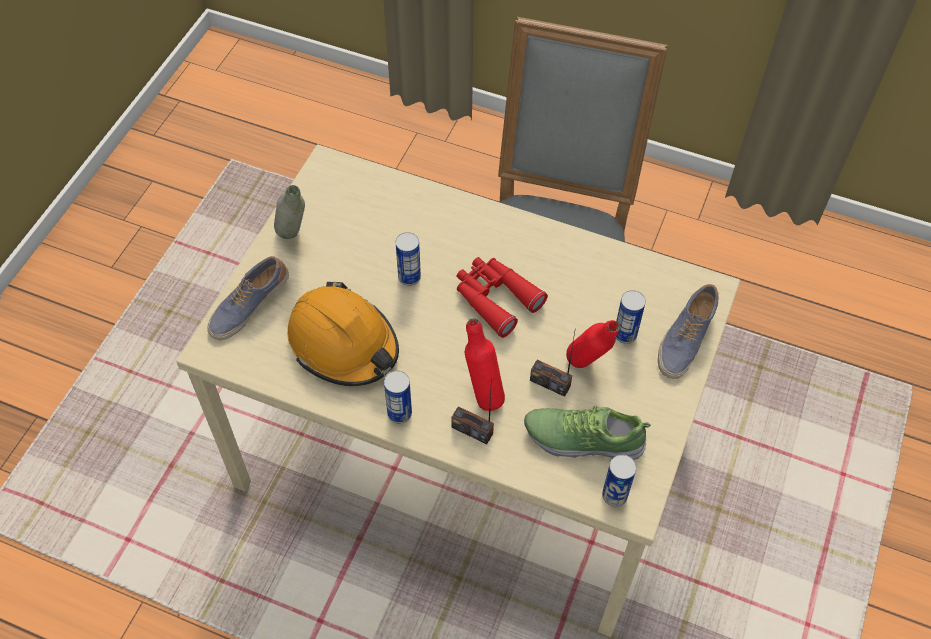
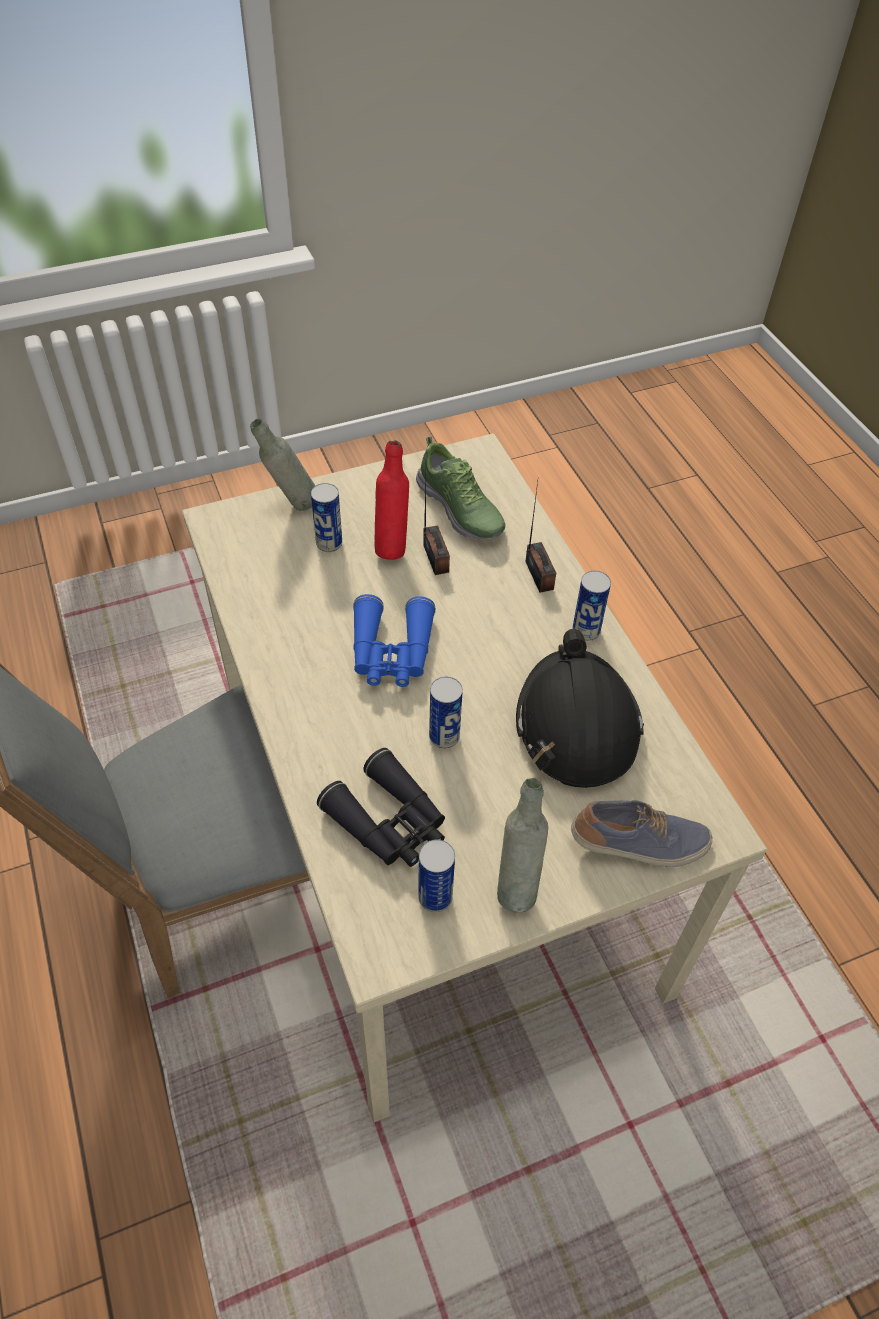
camera: 135 degrees left, 5 degrees down
(344, 344) = (576, 725): orange hard hat -> black hard hat
(387, 216) = (389, 822): none -> black binoculars
(483, 393) = (498, 592): red bottle -> none
(495, 298) = (391, 652): red binoculars -> blue binoculars
(614, 495) = (486, 467): can -> can (435, 897)
(685, 339) = (291, 507): shoe -> grey bottle

